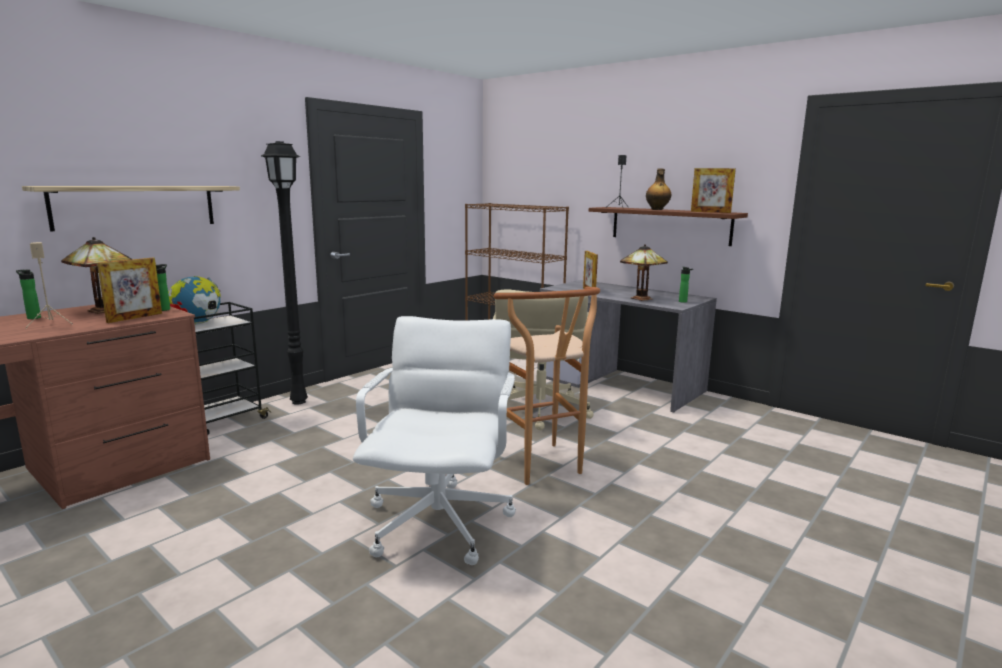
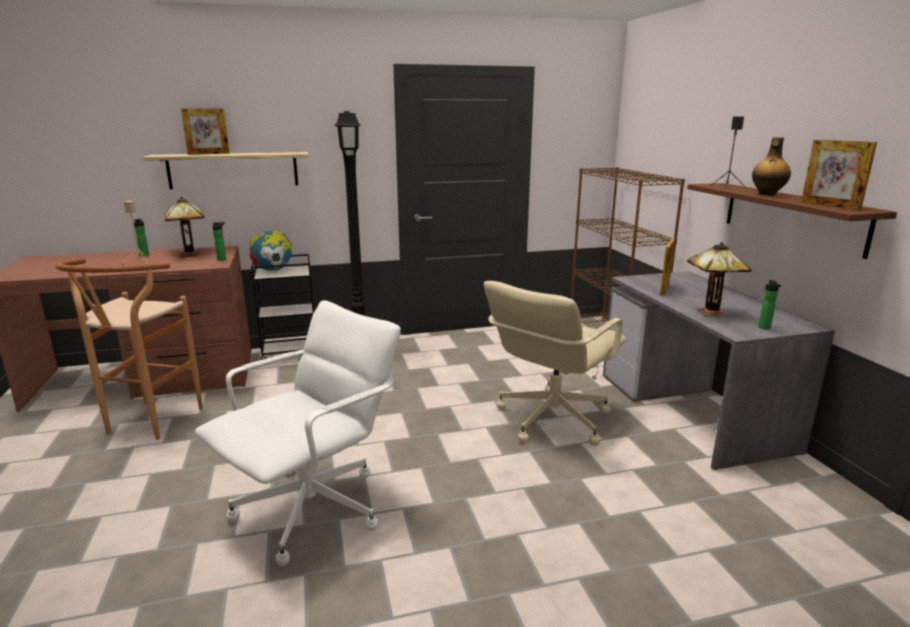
camera: 35 degrees right, 5 degrees up
(135, 318) = (190, 264): picture frame -> picture frame (208, 154)
(542, 468) = (470, 487): brown stool -> brown stool (148, 424)

